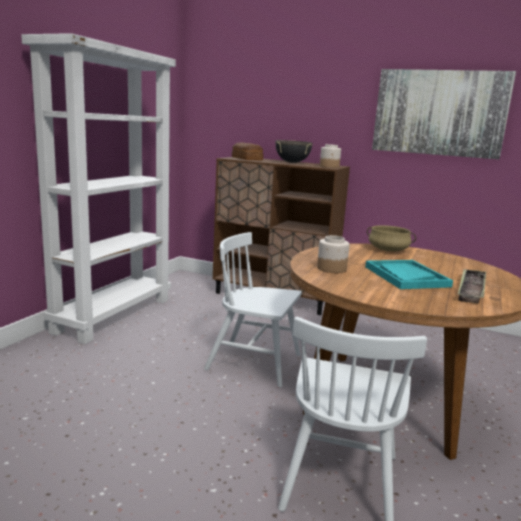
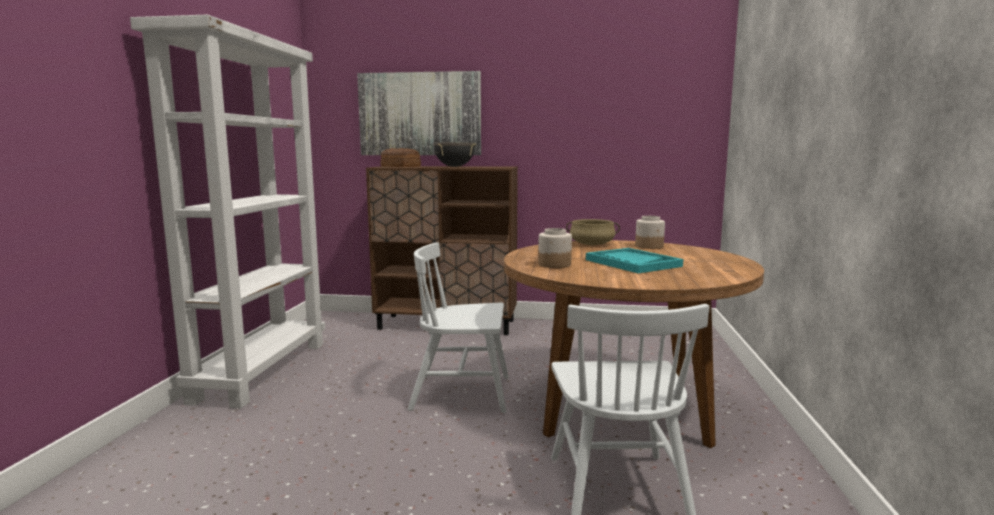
camera: 15 degrees left, 5 degrees down
(329, 167) = (499, 167): jar -> jar (649, 246)
(439, 113) = (605, 103): picture -> picture (420, 114)
(471, 289) = (701, 266): tray -> none

